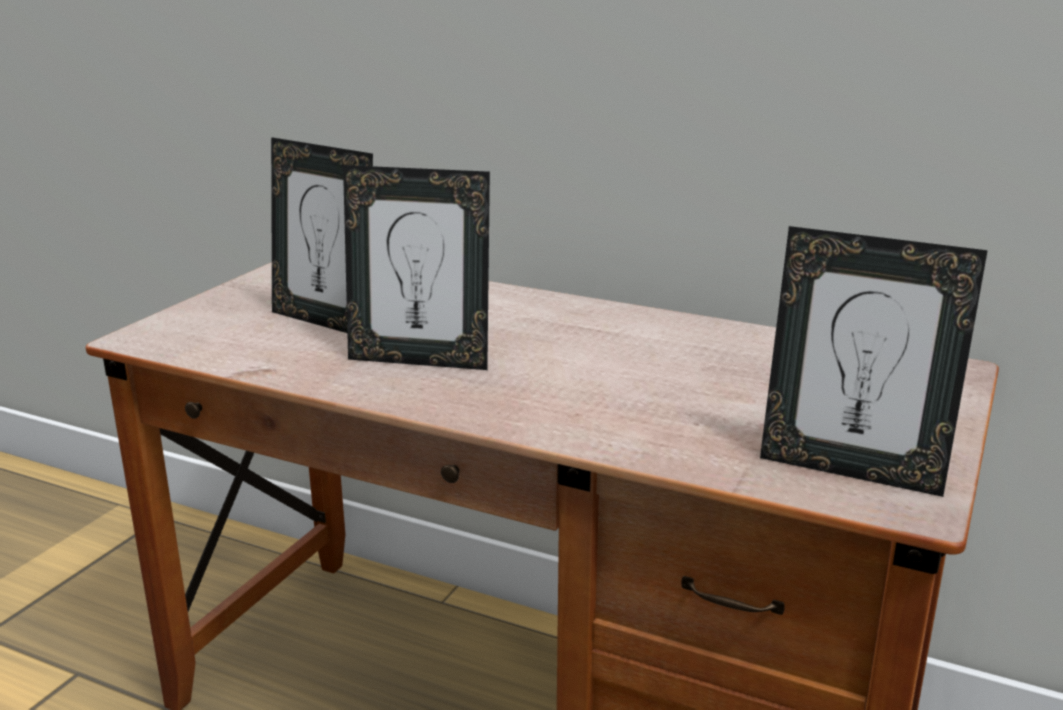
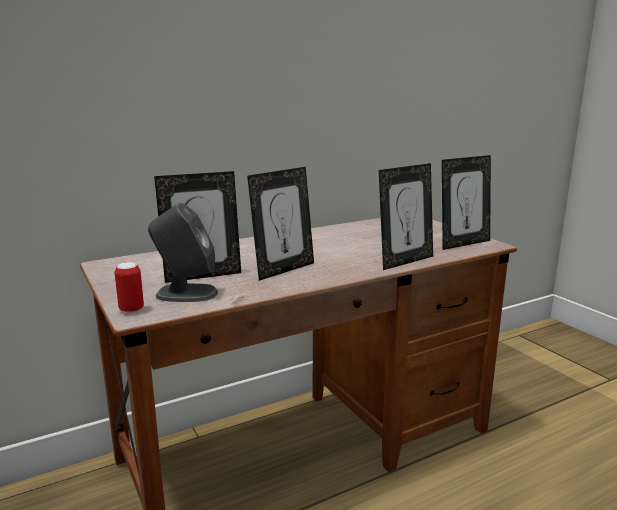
camera: 55 degrees left, 5 degrees down
(156, 328) = (131, 309): none -> can
(243, 335) = (186, 293): none -> grey speaker
(613, 439) = (404, 261): none -> picture frame

